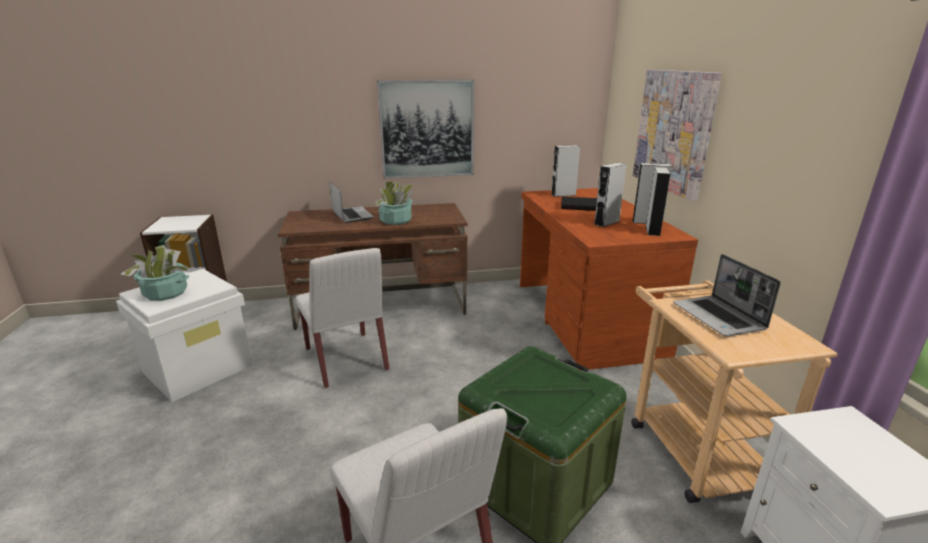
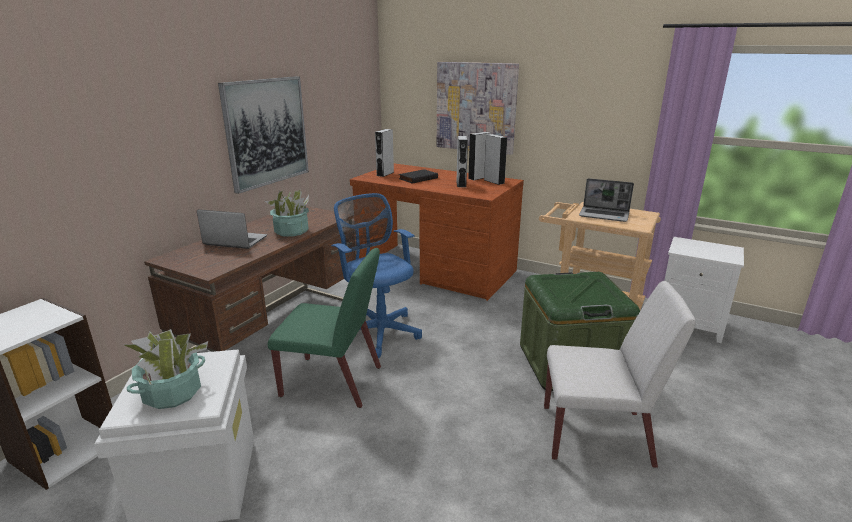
camera: 50 degrees left, 0 degrees up
(346, 359) = (333, 382): white chair -> green chair
(441, 343) = (379, 330): none -> blue office chair

